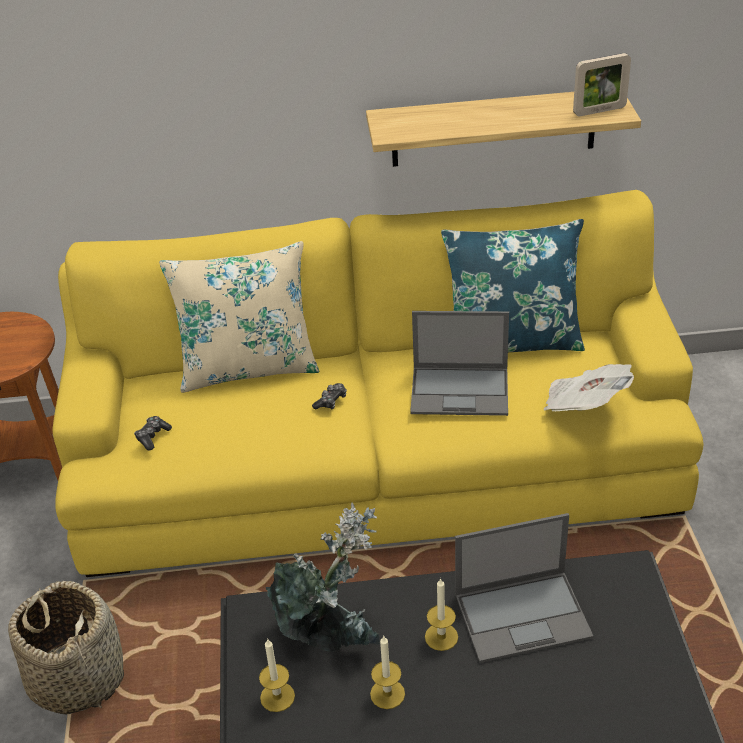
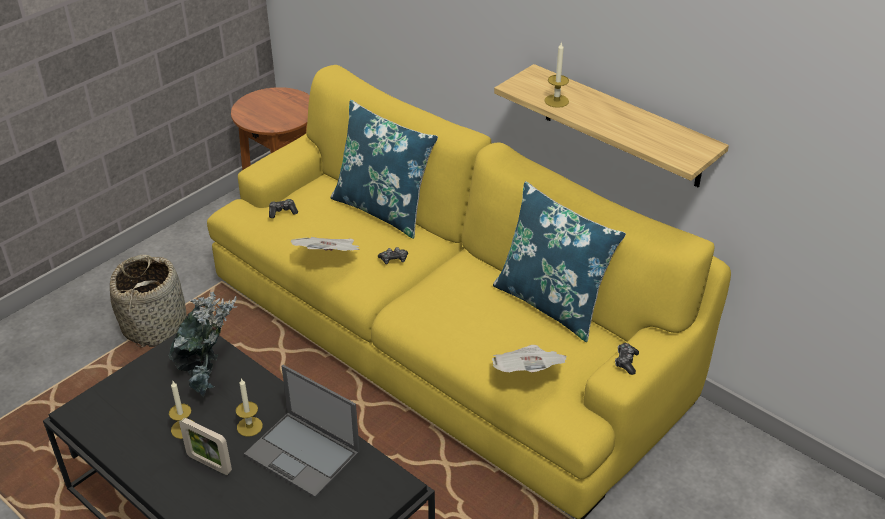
camera: 45 degrees right, 0 degrees up
(248, 367) = (383, 209): beige pillow -> blue pillow
(271, 442) = (329, 258): none -> newspaper
(277, 697) = (142, 385): candle -> candle (556, 101)
(461, 391) = (470, 308): laptop -> none
(599, 111) = (676, 151): picture frame -> picture frame (209, 464)
(650, 337) = (626, 362): none -> game controller

